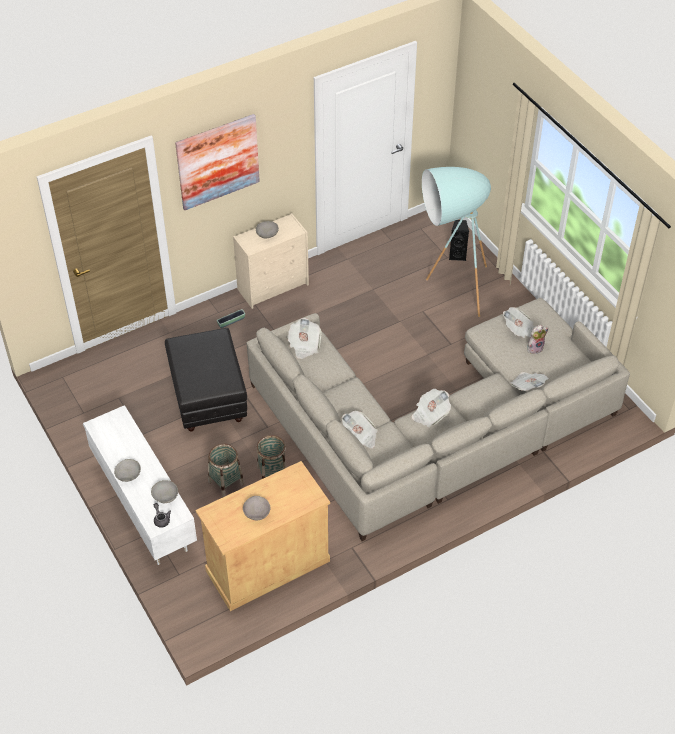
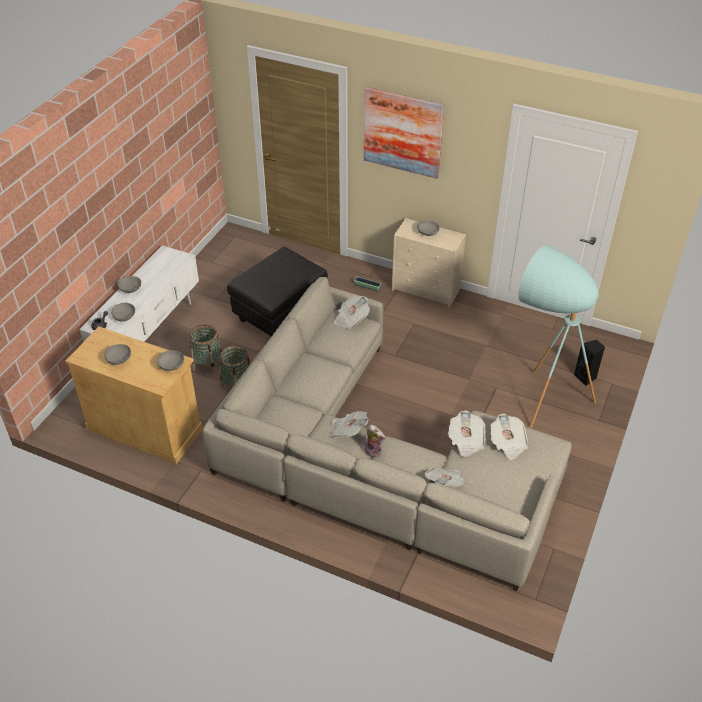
camera: 55 degrees right, 5 degrees down
(297, 479) = (171, 365): none -> grey bowl
(359, 436) = (284, 398): newspaper -> newspaper (466, 441)
(535, 348) = (498, 465): plush toy -> plush toy (374, 450)

